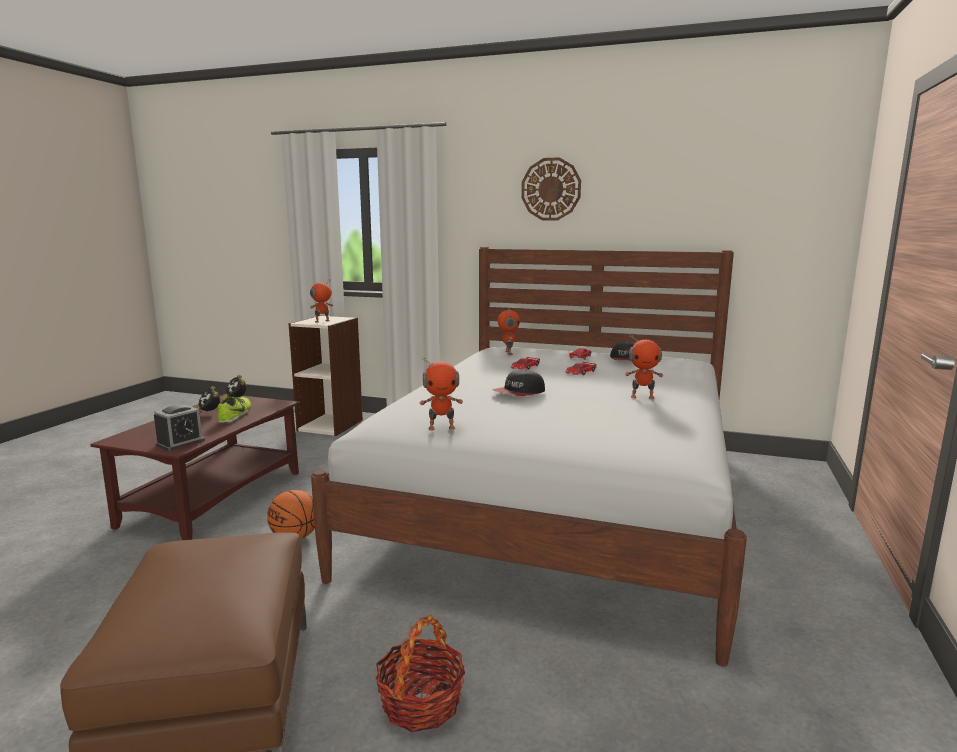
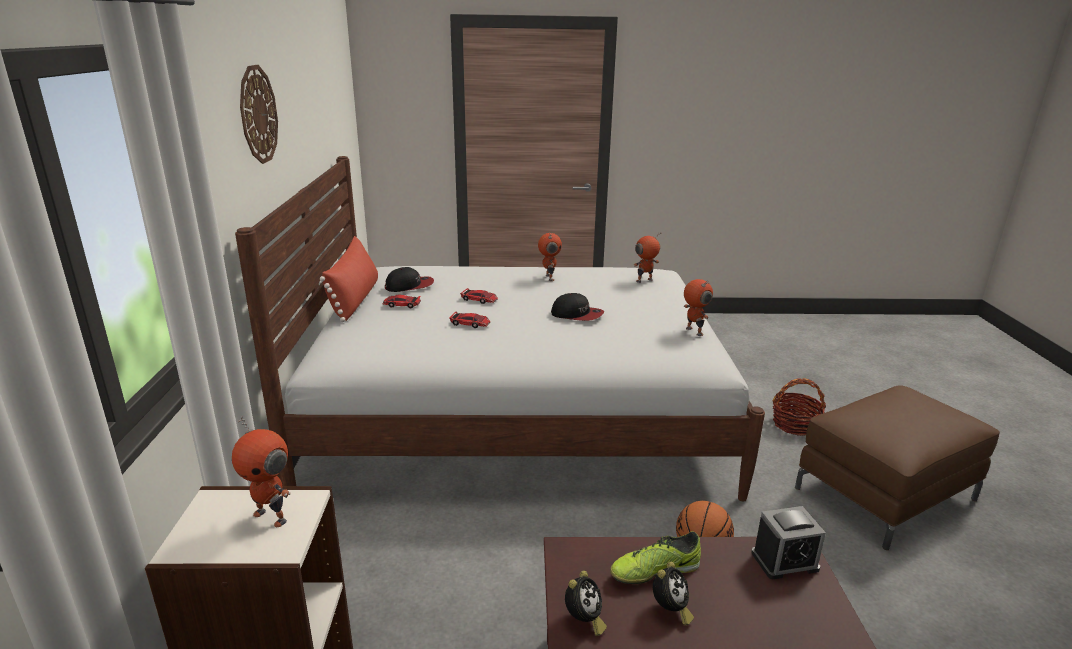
camera: 110 degrees left, 10 degrees up
(180, 443) = (784, 561): alarm clock -> alarm clock turned 150 degrees clockwise
(508, 353) = (388, 342): toy robot -> toy robot (644, 281)
(604, 352) = (355, 299): none -> red pillow

